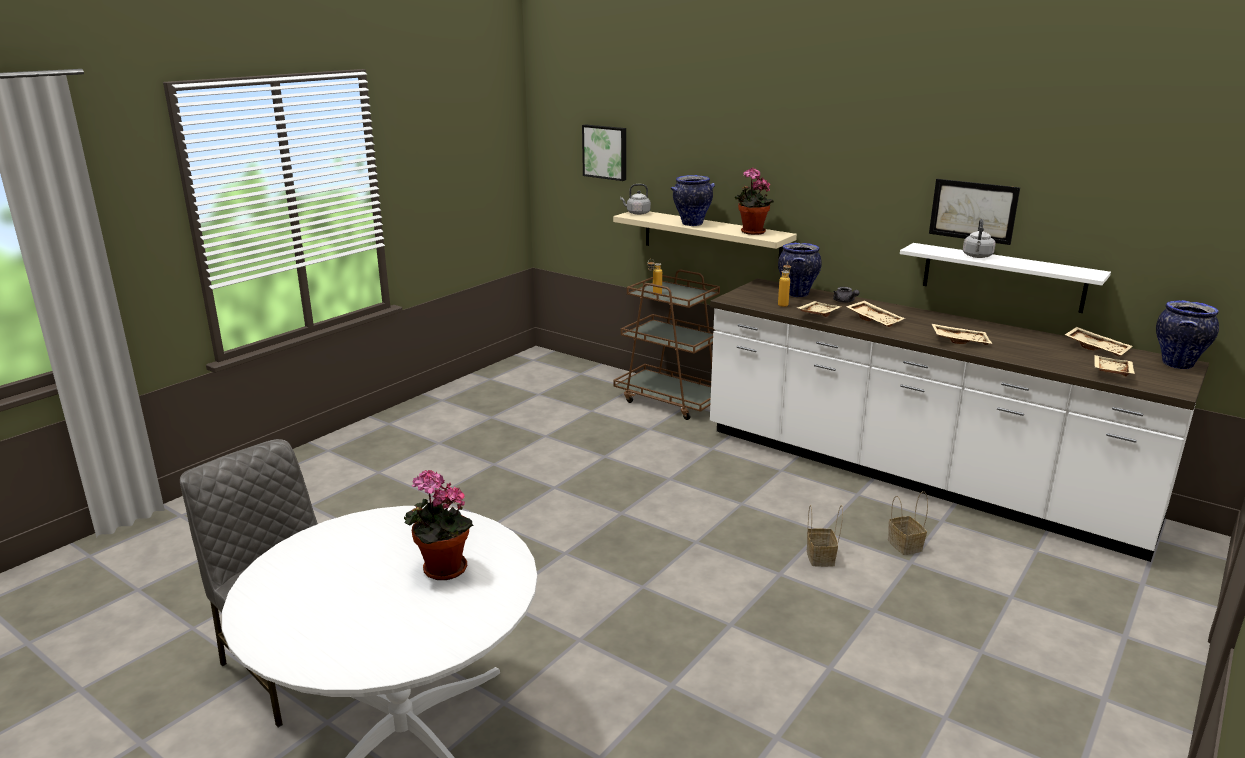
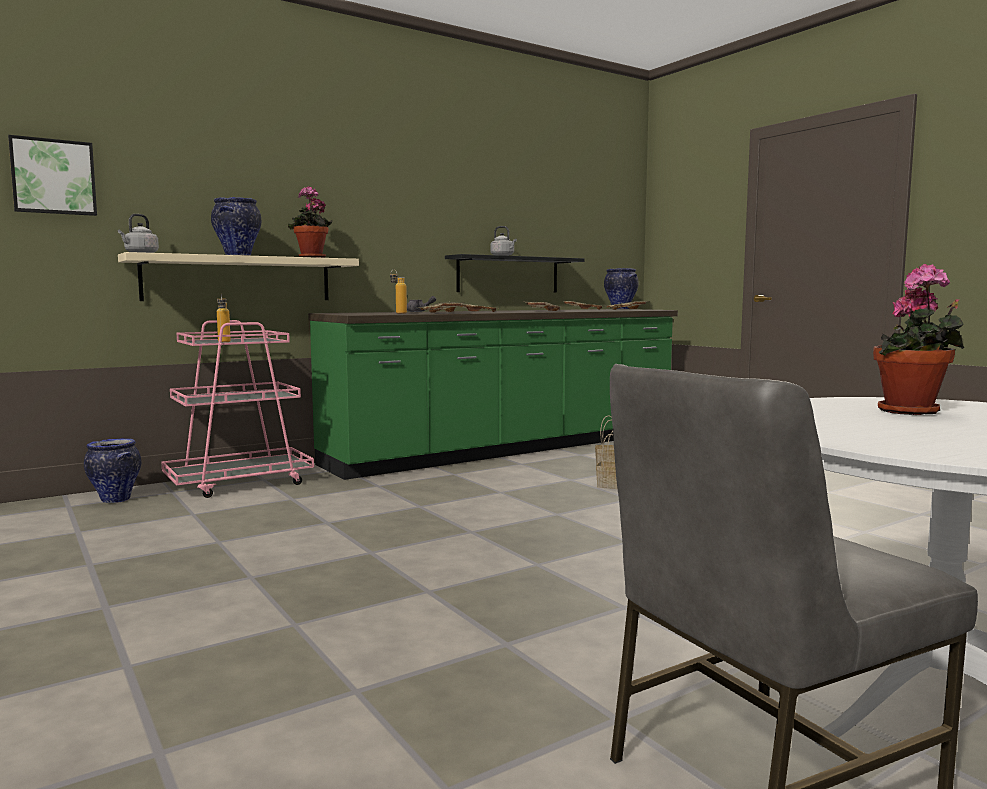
camera: 70 degrees left, 15 degrees down
(671, 400) = (240, 483): brown cart -> pink cart
(797, 294) = (377, 312): vase -> vase (115, 500)
(914, 476) = (509, 449): white counter -> green counter
(973, 211) = (483, 223): picture -> none
(1002, 277) = (508, 274): white shelf -> black shelf

